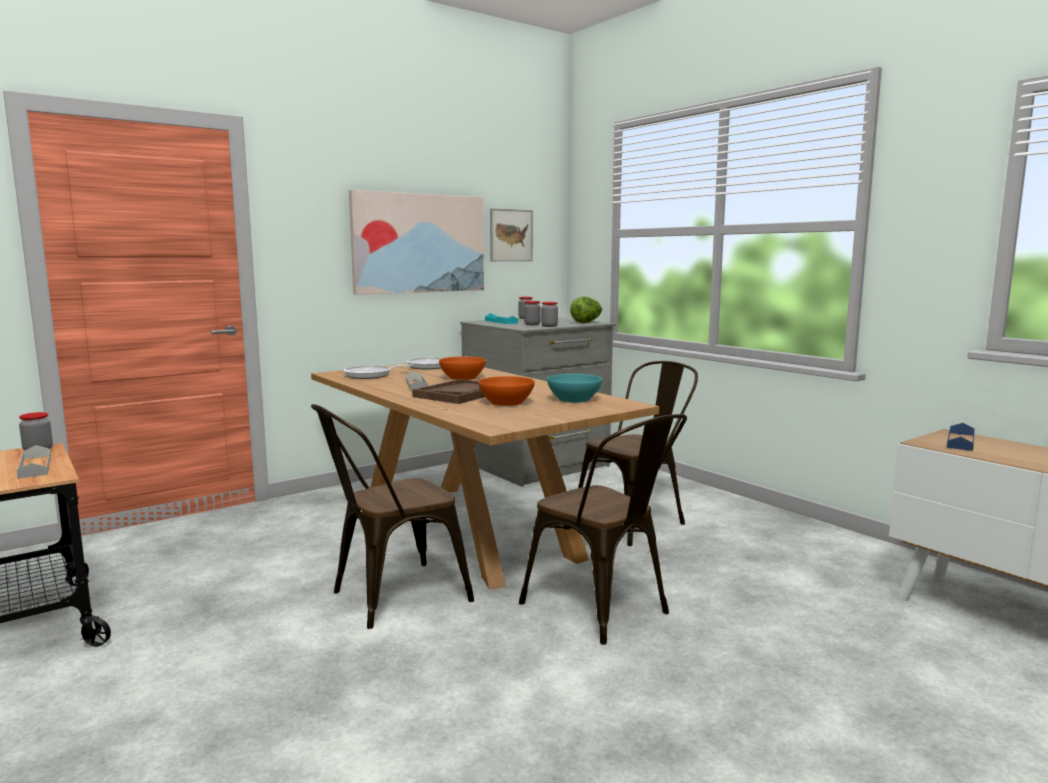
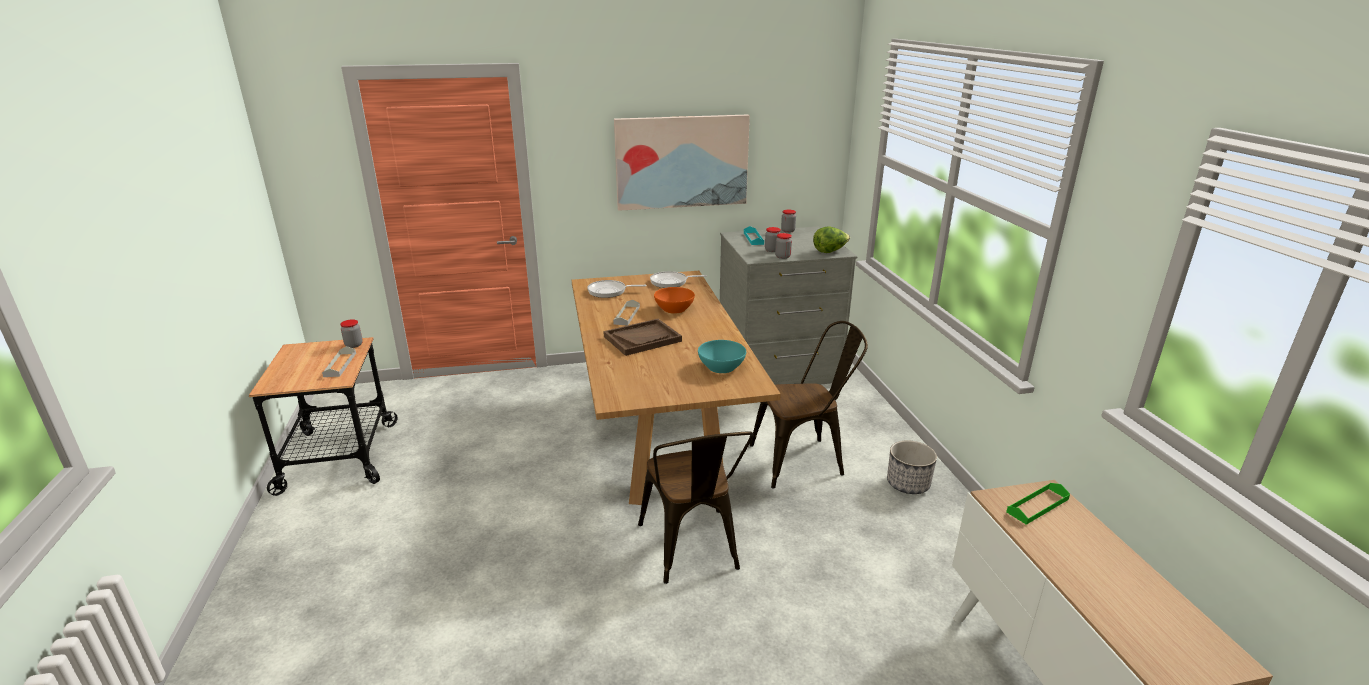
camera: 25 degrees right, 15 degrees up
(390, 597) = (558, 492): brown chair -> none
(506, 402) = (663, 361): orange bowl -> none
(511, 235) = (781, 148): picture -> none
(747, 519) = (908, 484): none -> planter
(960, 441) = (1037, 505): blue tray -> green tray

